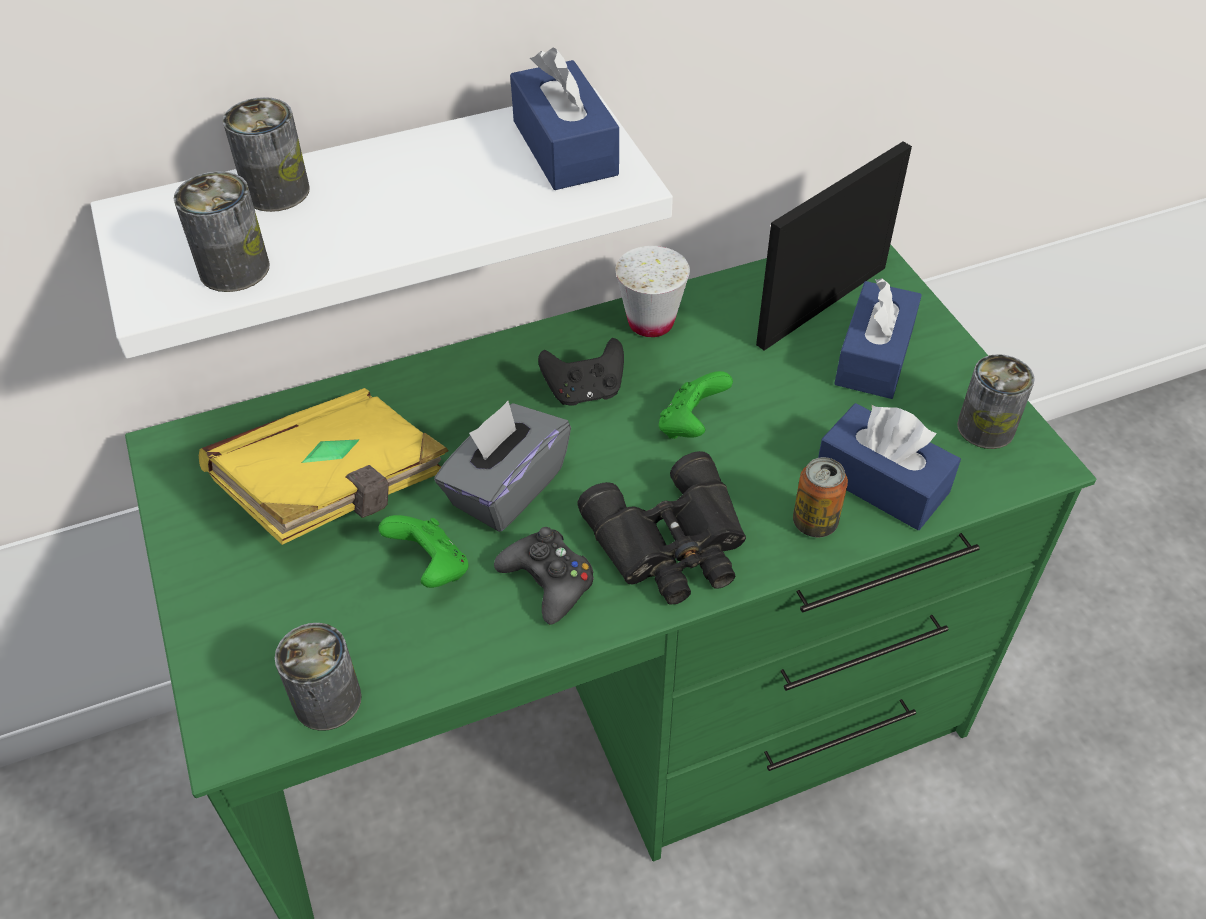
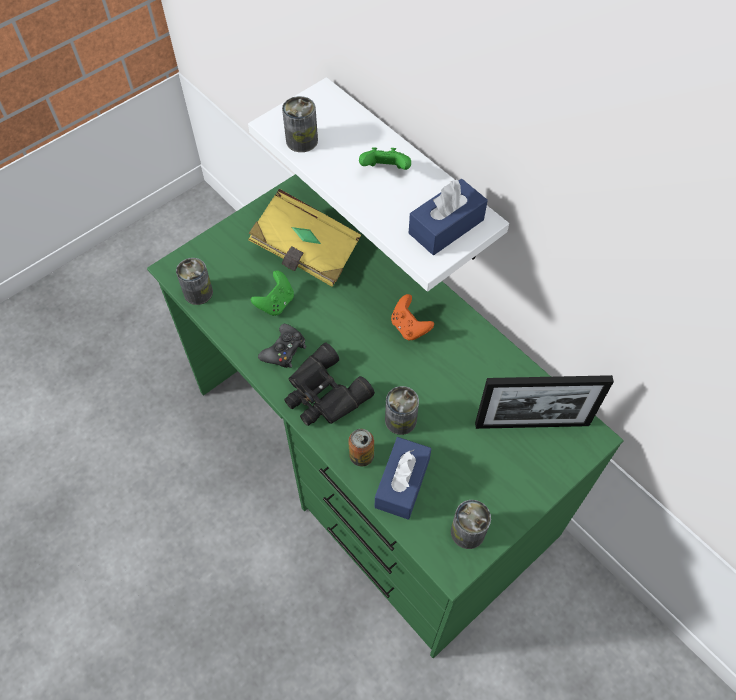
camera: 70 degrees right, 10 degrees up
(276, 191) = (360, 132): can -> can (400, 420)
(506, 488) = (332, 315): grey tissue box -> none
(584, 392) = (409, 327): black game controller -> orange game controller
(651, 322) = (475, 342): white cup -> none
(691, 425) = (406, 382): green game controller -> green game controller (385, 171)
(822, 305) = (532, 424): picture frame -> picture frame turned 150 degrees clockwise
(874, 356) = (501, 461): blue tissue box -> none

